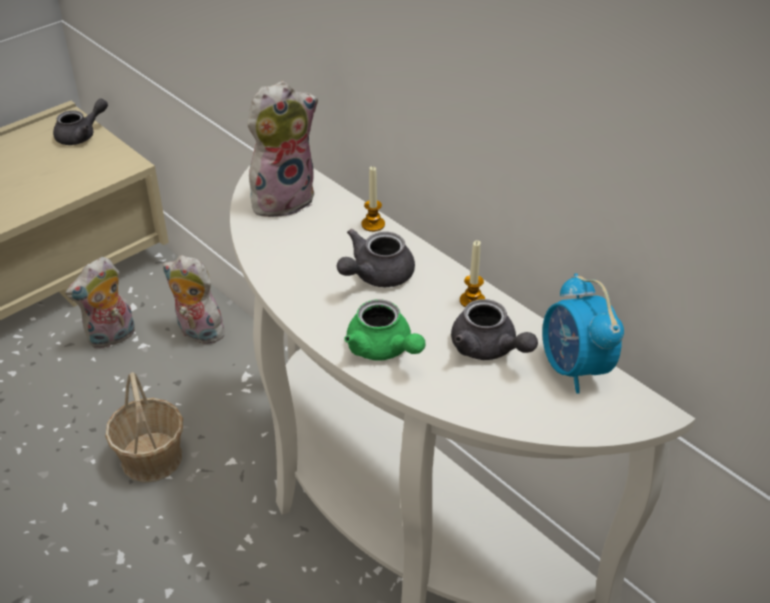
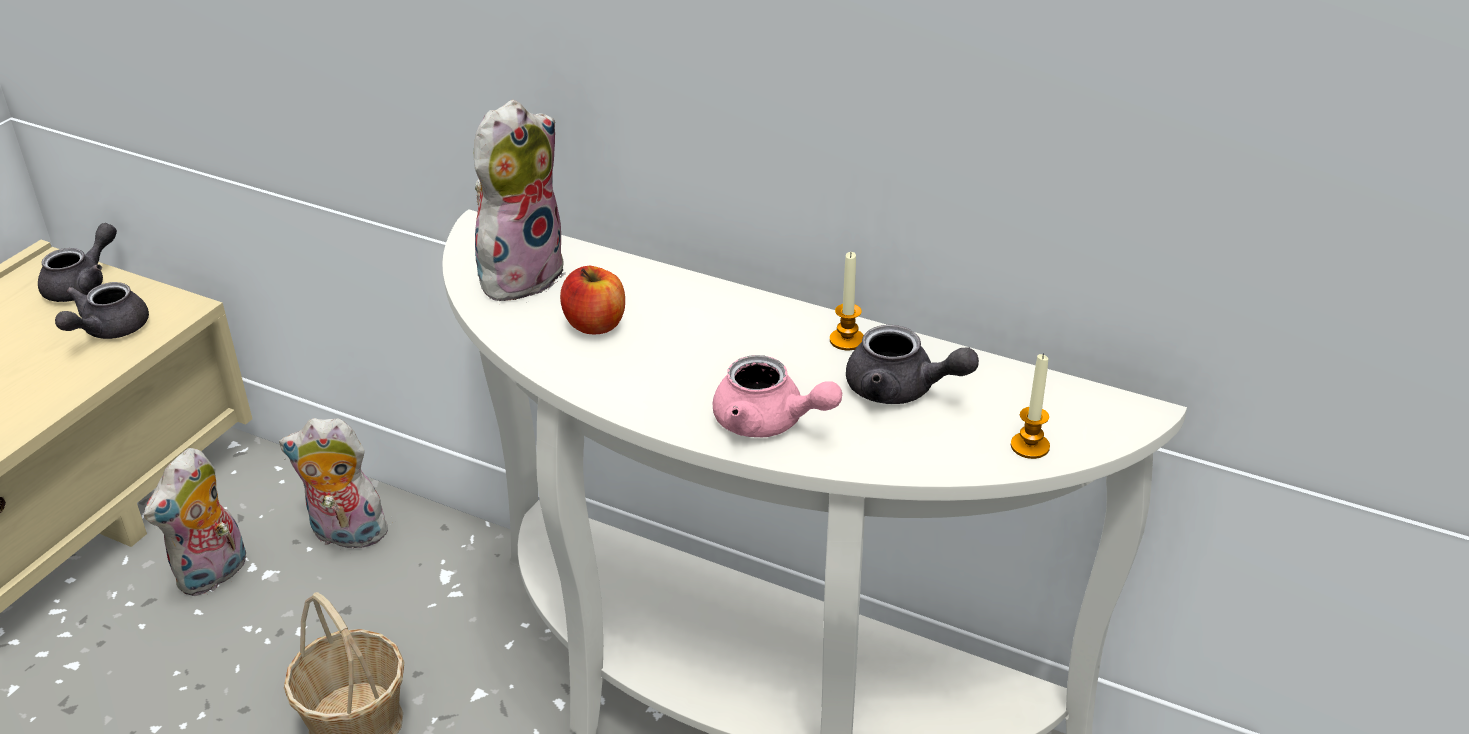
camera: 20 degrees left, 5 degrees down
(310, 247) = (595, 324): none -> apple
(373, 224) = (663, 279): candle -> candle (1030, 446)
(376, 276) = (705, 339): grey teapot -> grey teapot (108, 330)
(383, 349) = (769, 423): green teapot -> pink teapot
(574, 369) = (1017, 387): alarm clock -> none

